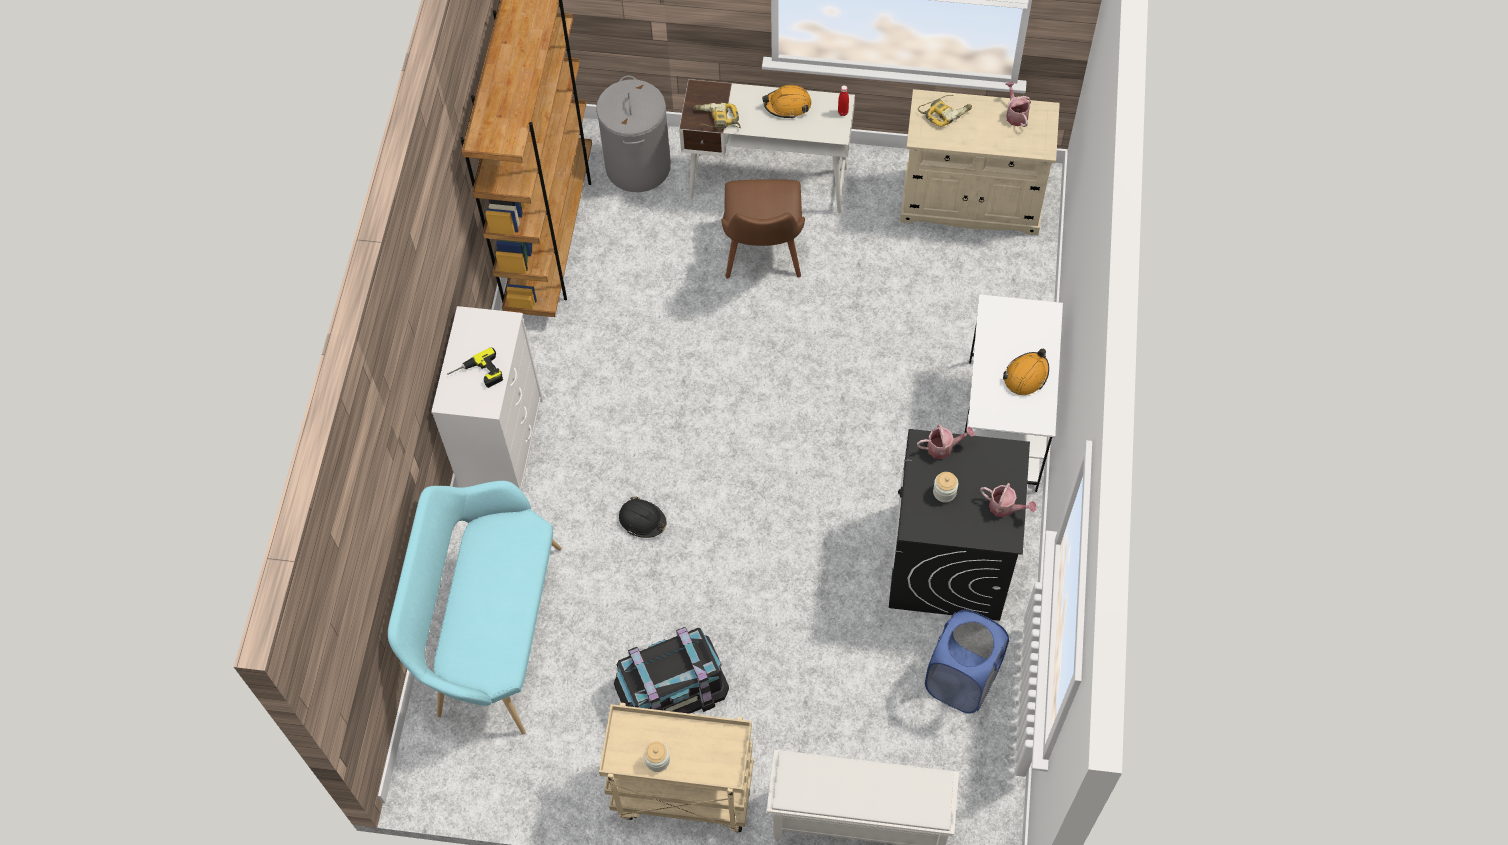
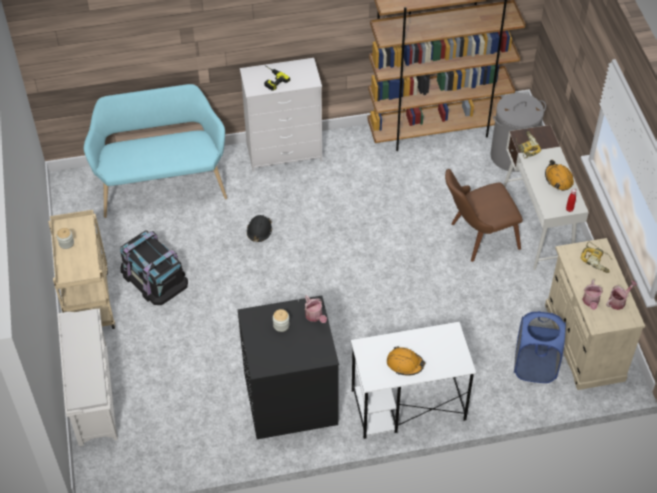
camera: 70 degrees right, 10 degrees down
(962, 680) = (206, 428): blue laundry basket -> blue laundry basket (534, 366)
(1005, 507) = (282, 361): watering can -> watering can (590, 302)

